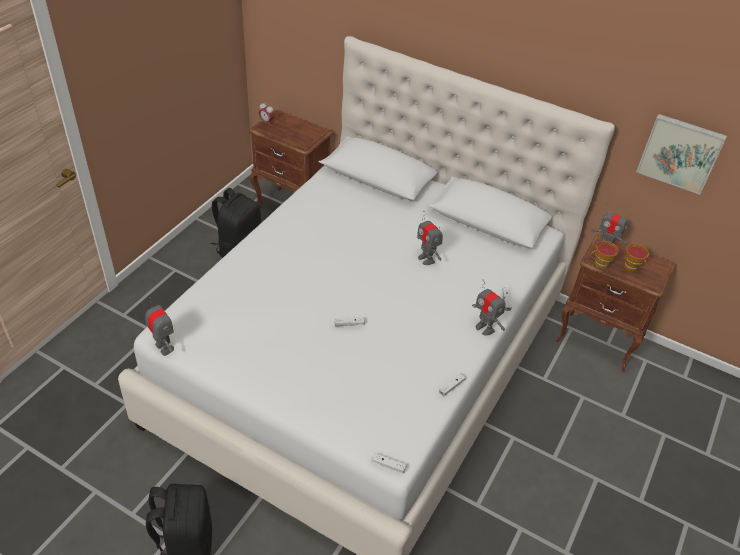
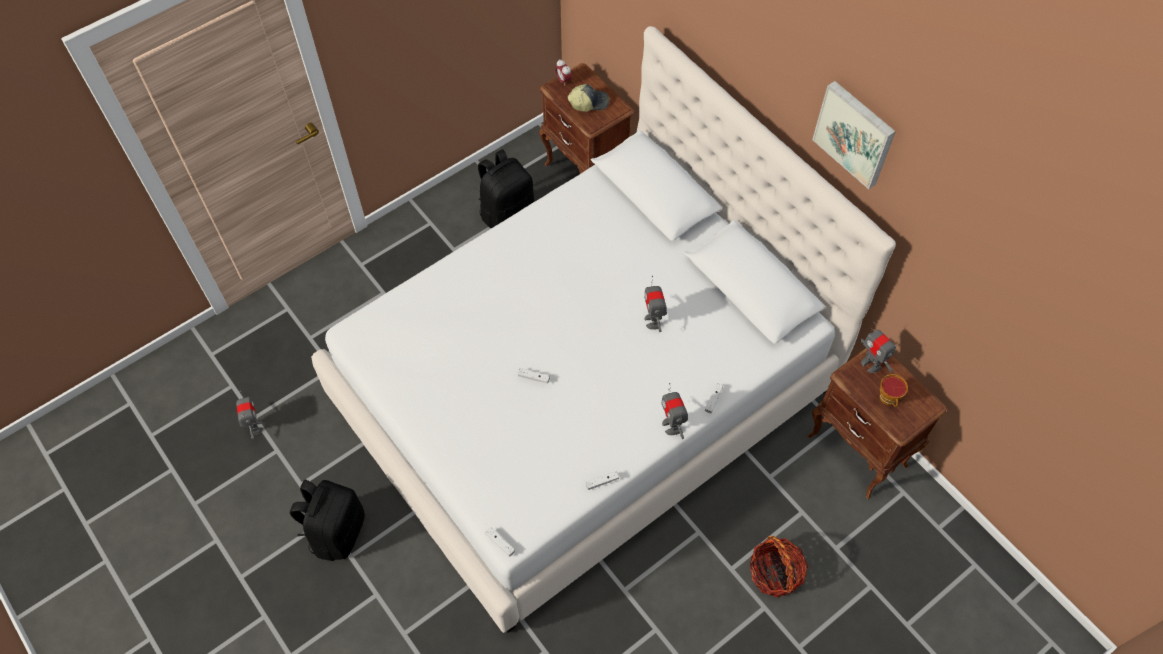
camera: 25 degrees right, 15 degrees up
(164, 347) = (347, 350): toy robot -> toy robot (255, 427)
(294, 131) = (588, 102): none -> cap
(589, 449) = (775, 573): none -> basket
(599, 264) = (851, 383): cup -> none
(680, 152) = (963, 299): picture -> picture (855, 133)

